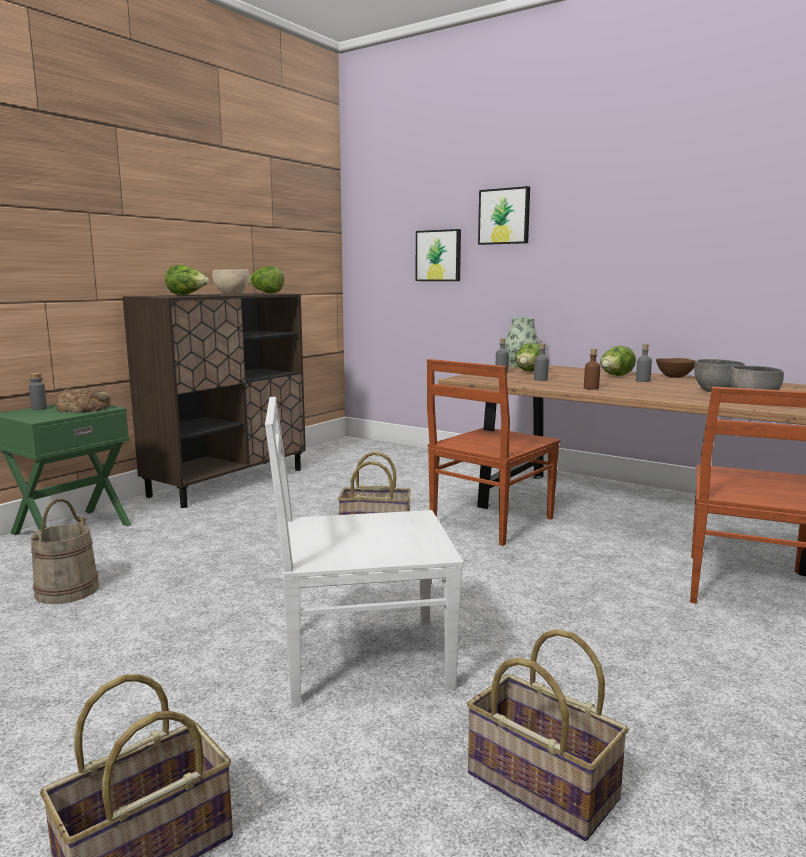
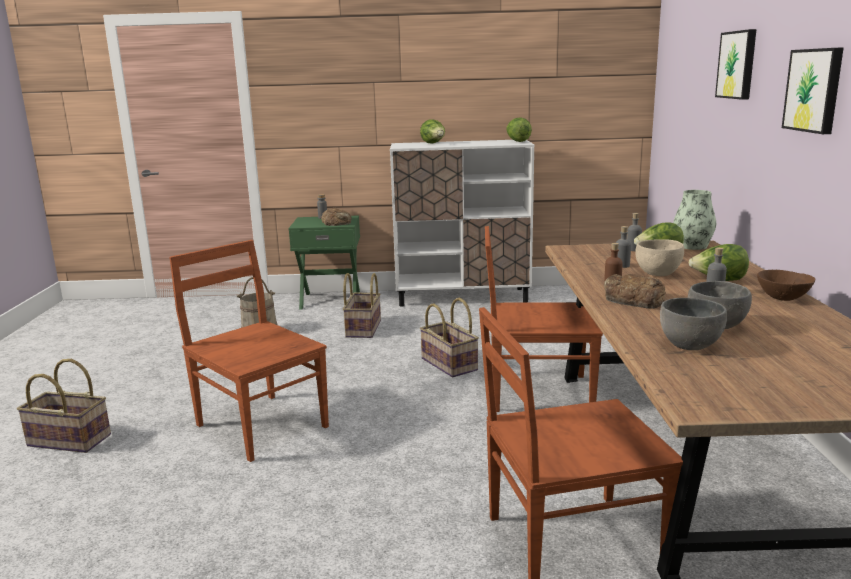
camera: 55 degrees right, 5 degrees up
(229, 482) = (463, 297): brown cabinet -> white cabinet
(231, 294) = (475, 143): beige bowl -> beige bowl (657, 274)
(361, 659) = (260, 424): white chair -> brown chair
(439, 255) = (698, 106): picture -> picture (814, 90)
(540, 787) = (167, 516): basket -> basket (362, 328)
(632, 390) = (634, 299): none -> bread

